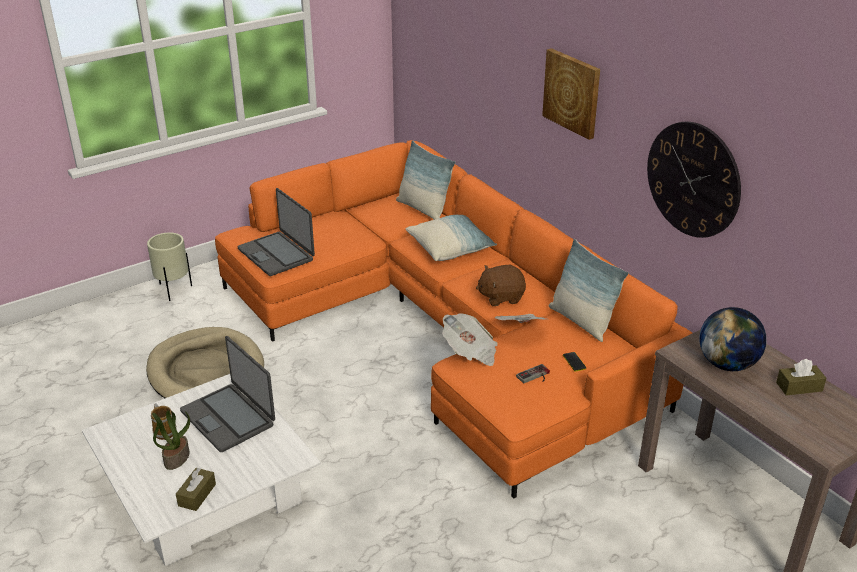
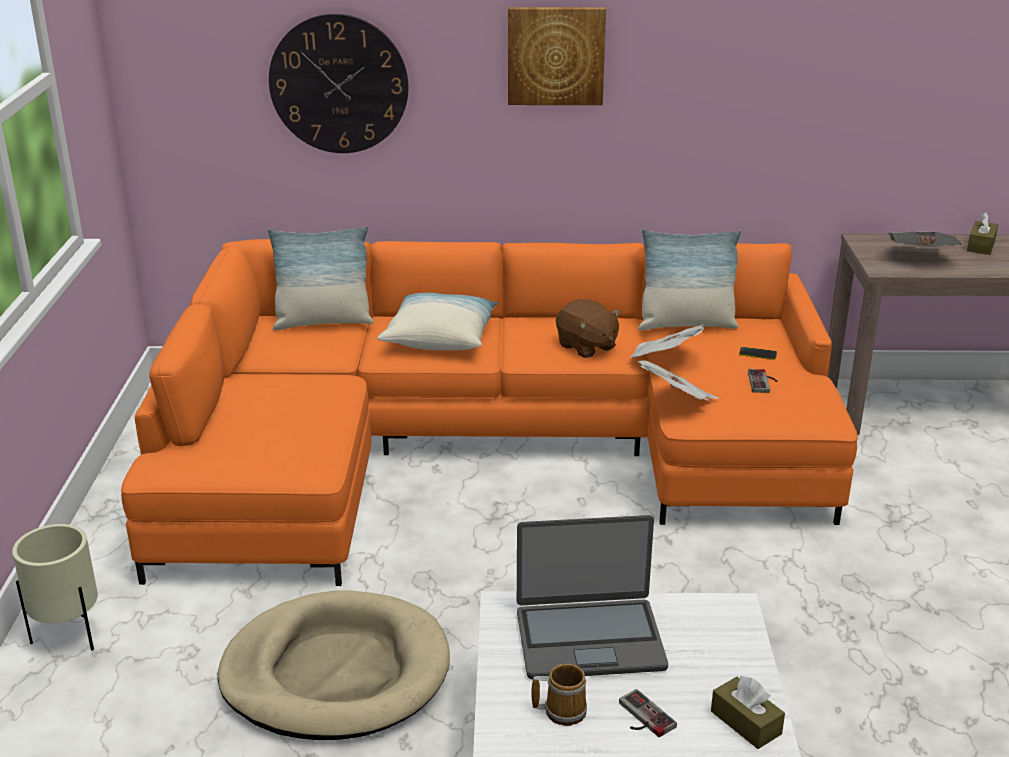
camera: 55 degrees left, 5 degrees down
(176, 458) = (641, 718): potted plant -> game controller
(276, 254) = (273, 452): laptop -> none
(501, 297) = (586, 347): brown plush toy -> brown plush toy turned 60 degrees counterclockwise
(693, 179) = (772, 93): wall clock -> wall clock (339, 84)
(727, 364) = (921, 258): globe -> newspaper

